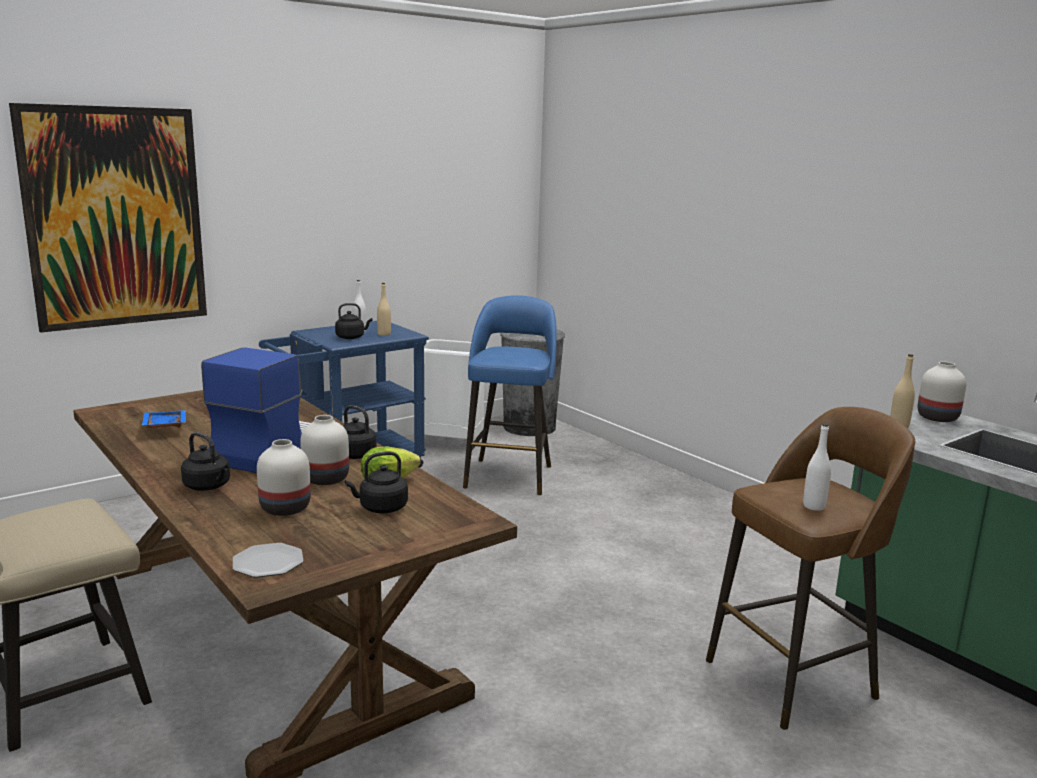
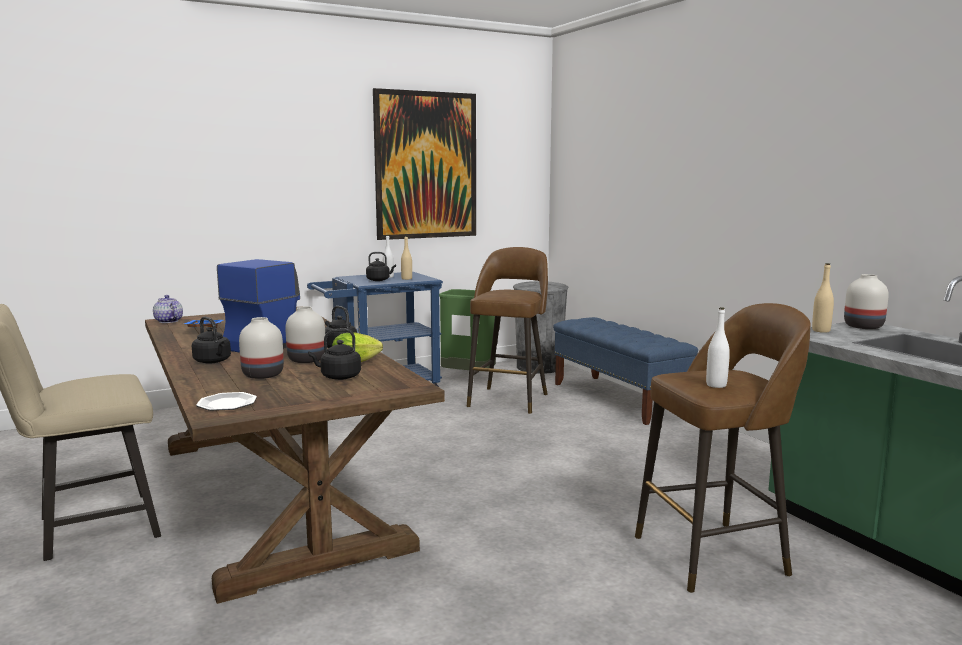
camera: 10 degrees right, 5 degrees down
(107, 412) = (168, 321): none -> teapot
(115, 218) = (196, 181): picture -> picture (426, 165)
(451, 445) = (468, 377): white trash can -> green trash can
(509, 475) = (509, 399): blue stool -> brown stool
(632, 470) = (618, 399): none -> blue bench

